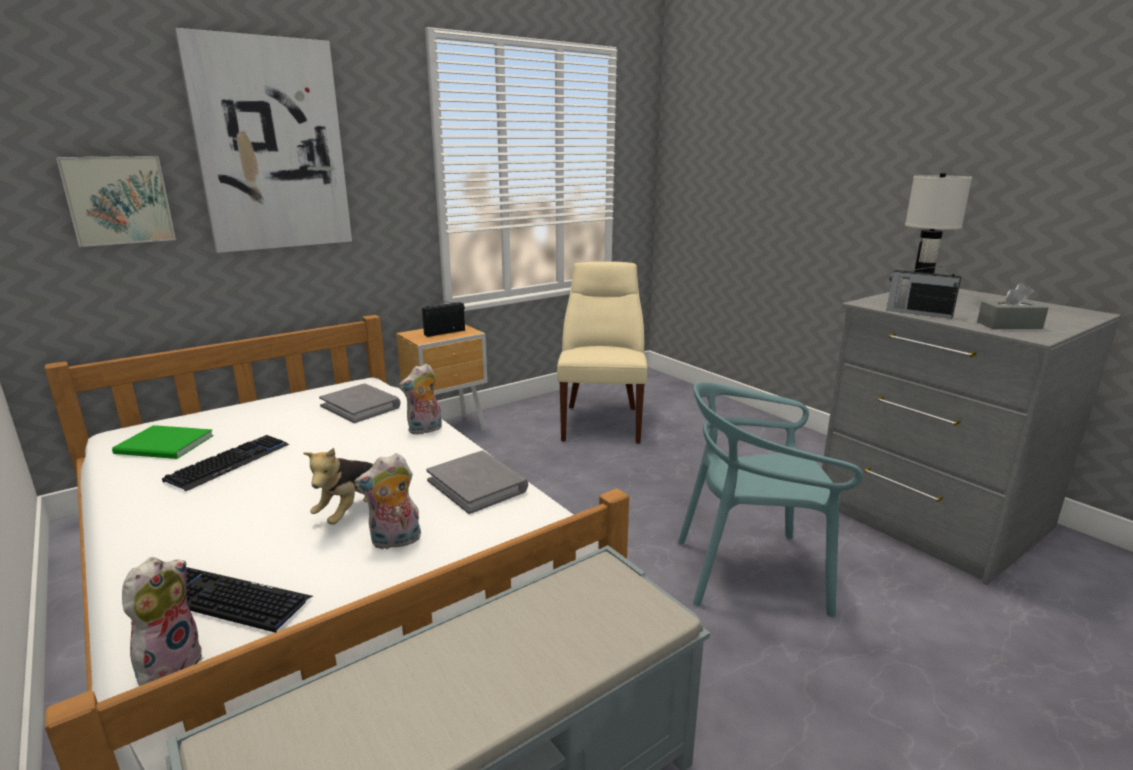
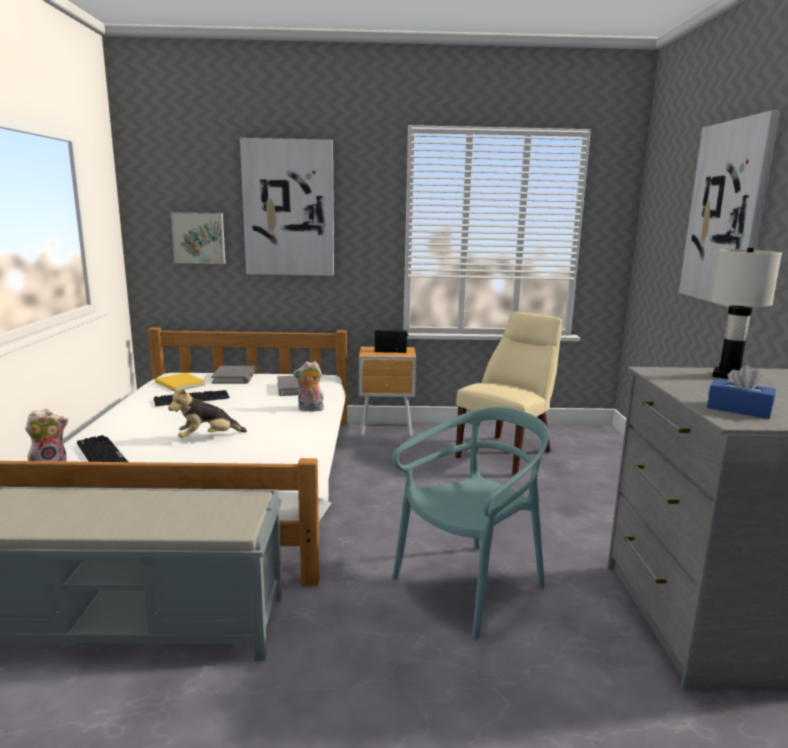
camera: 35 degrees right, 5 degrees down
(165, 445) = (180, 384): green book -> yellow book
(395, 542) = (201, 457): plush toy -> none
(477, 485) = (285, 445): grey book -> grey book (234, 377)
(751, 572) = (470, 586): turquoise chair -> turquoise chair turned 105 degrees clockwise
(809, 141) = (727, 213): none -> picture
(917, 313) = (673, 384): radio -> none
(1009, 325) = (739, 409): grey tissue box -> blue tissue box

